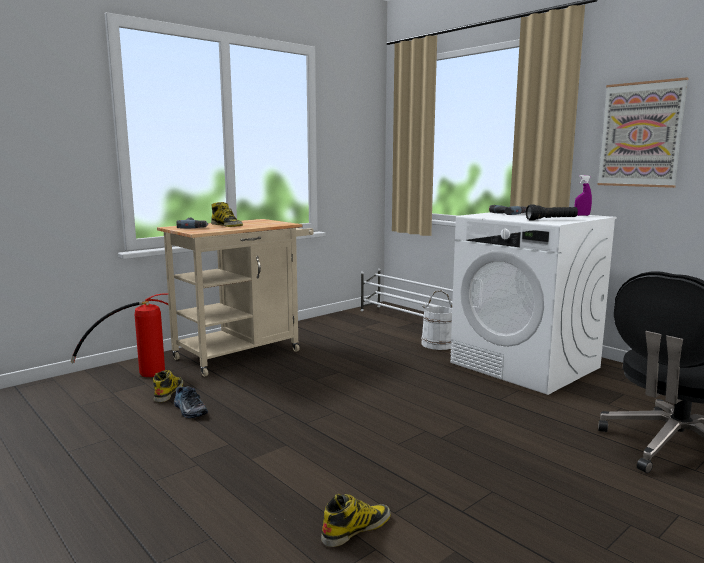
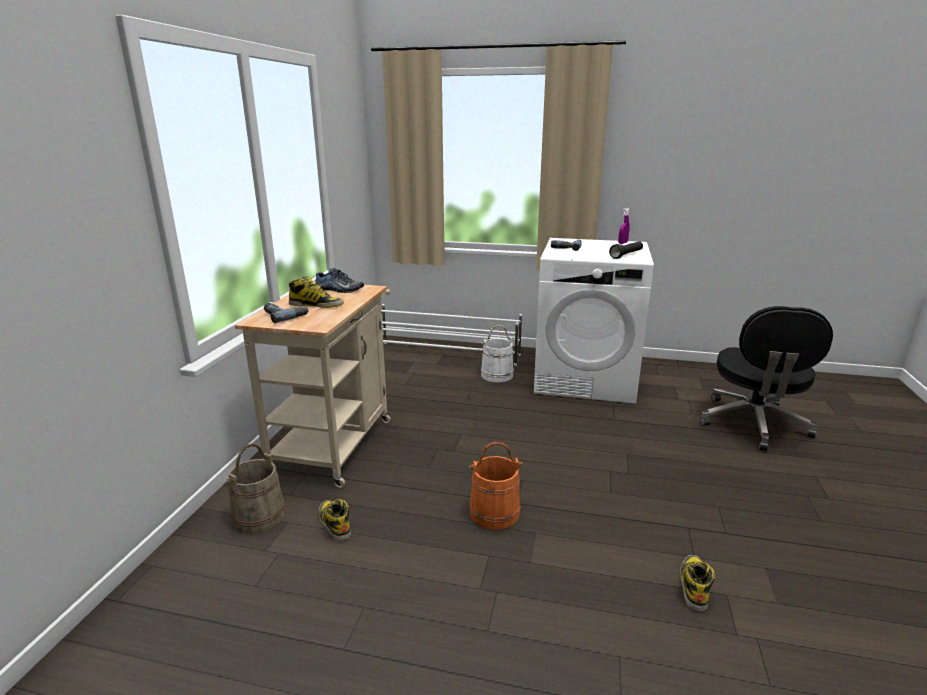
camera: 35 degrees left, 10 degrees up
(137, 375) = (259, 516): fire extinguisher -> beige bucket
(189, 410) = (391, 535): shoe -> shoe (338, 289)
(277, 423) = (494, 513): none -> orange bucket
(640, 135) = (656, 169): picture -> none

